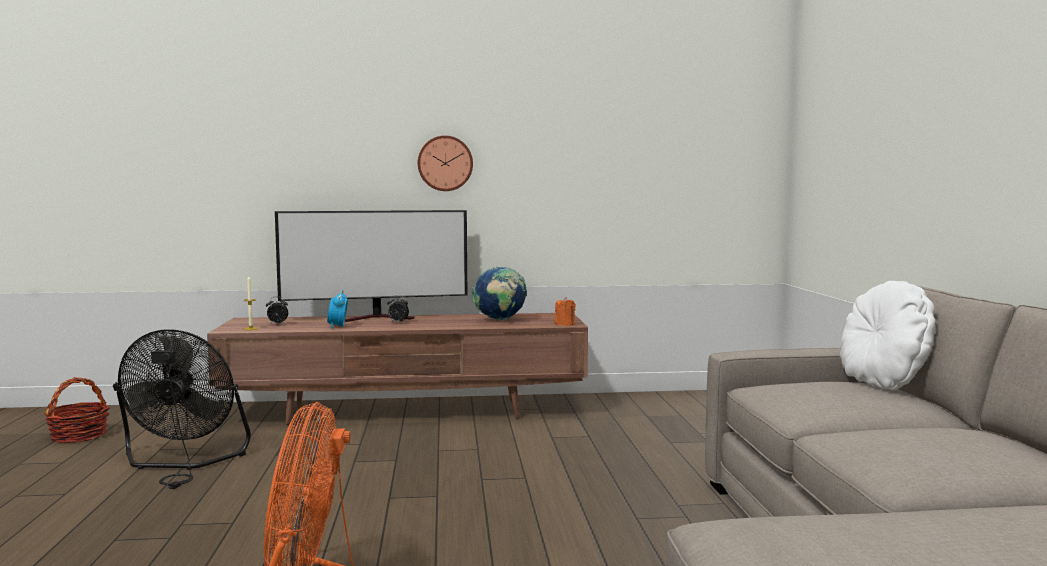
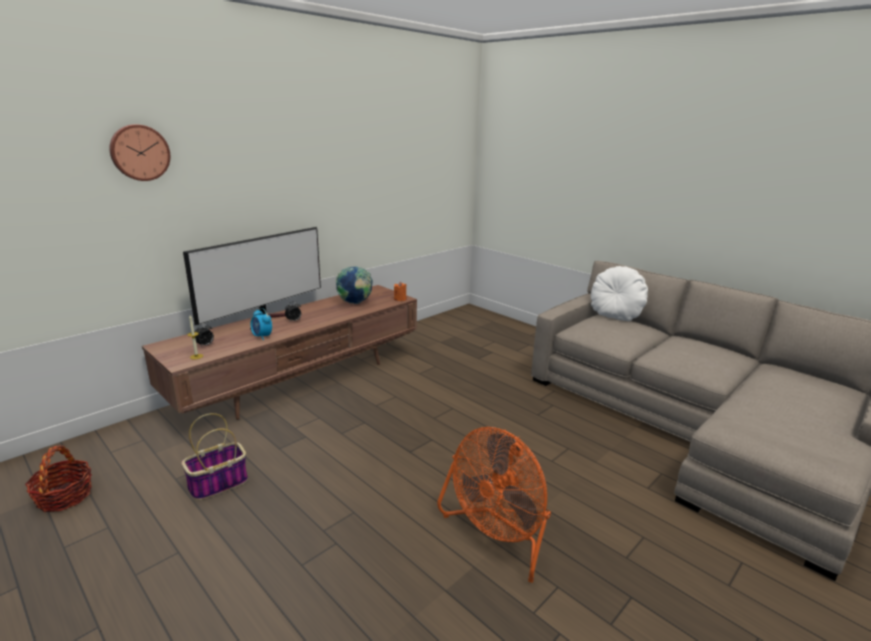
camera: 40 degrees left, 15 degrees up
(178, 463) = (218, 484): black fan -> basket
(445, 163) = (294, 191): wall clock -> wall clock (139, 152)

